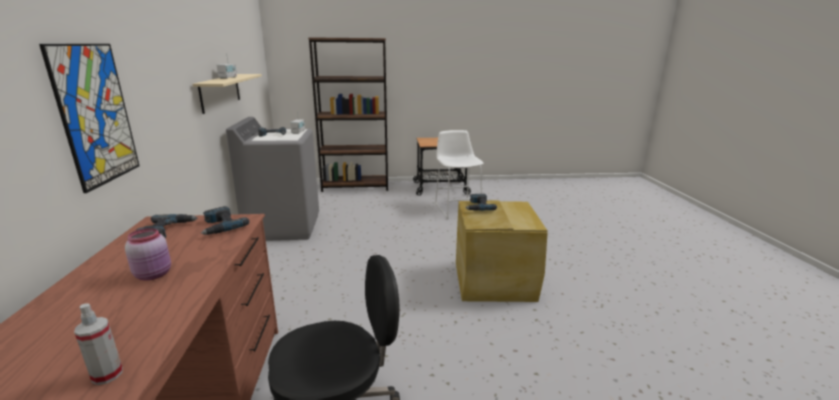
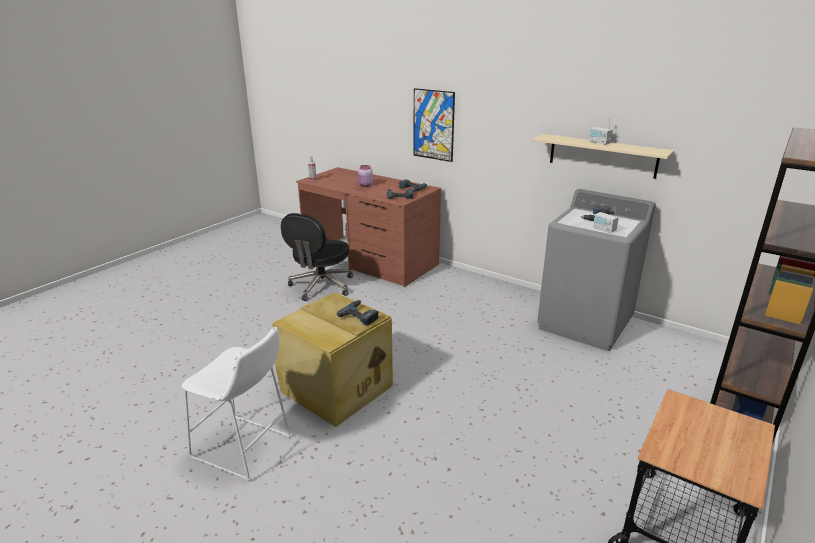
camera: 130 degrees right, 5 degrees up
(457, 208) = (544, 482): white stool -> white stool (245, 449)

